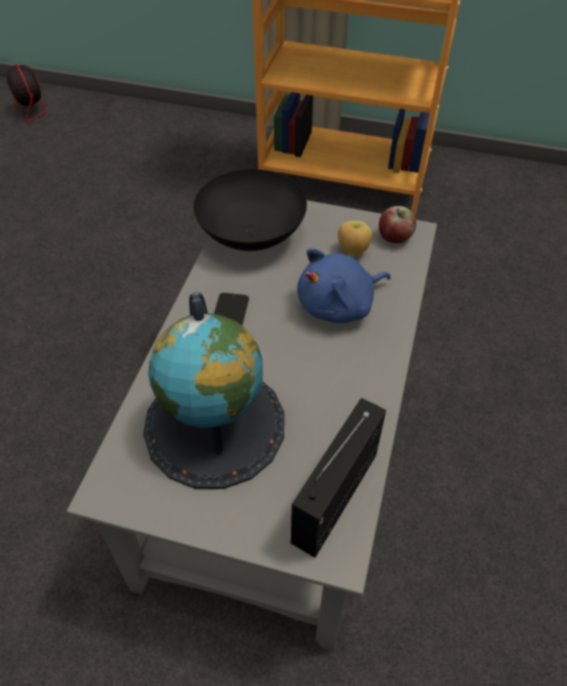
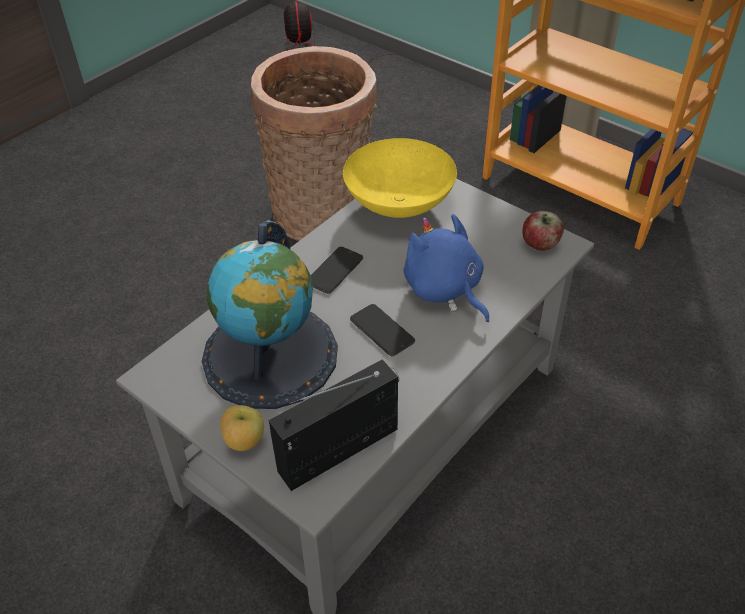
camera: 25 degrees right, 5 degrees down
(134, 263) = (323, 215): none -> basket
(253, 236) = (400, 205): black bowl -> yellow bowl
(306, 363) = (382, 330): none -> phone
(339, 305) = (445, 290): blue plush toy -> blue plush toy turned 60 degrees clockwise
(352, 250) = (489, 244): apple -> apple (244, 441)

